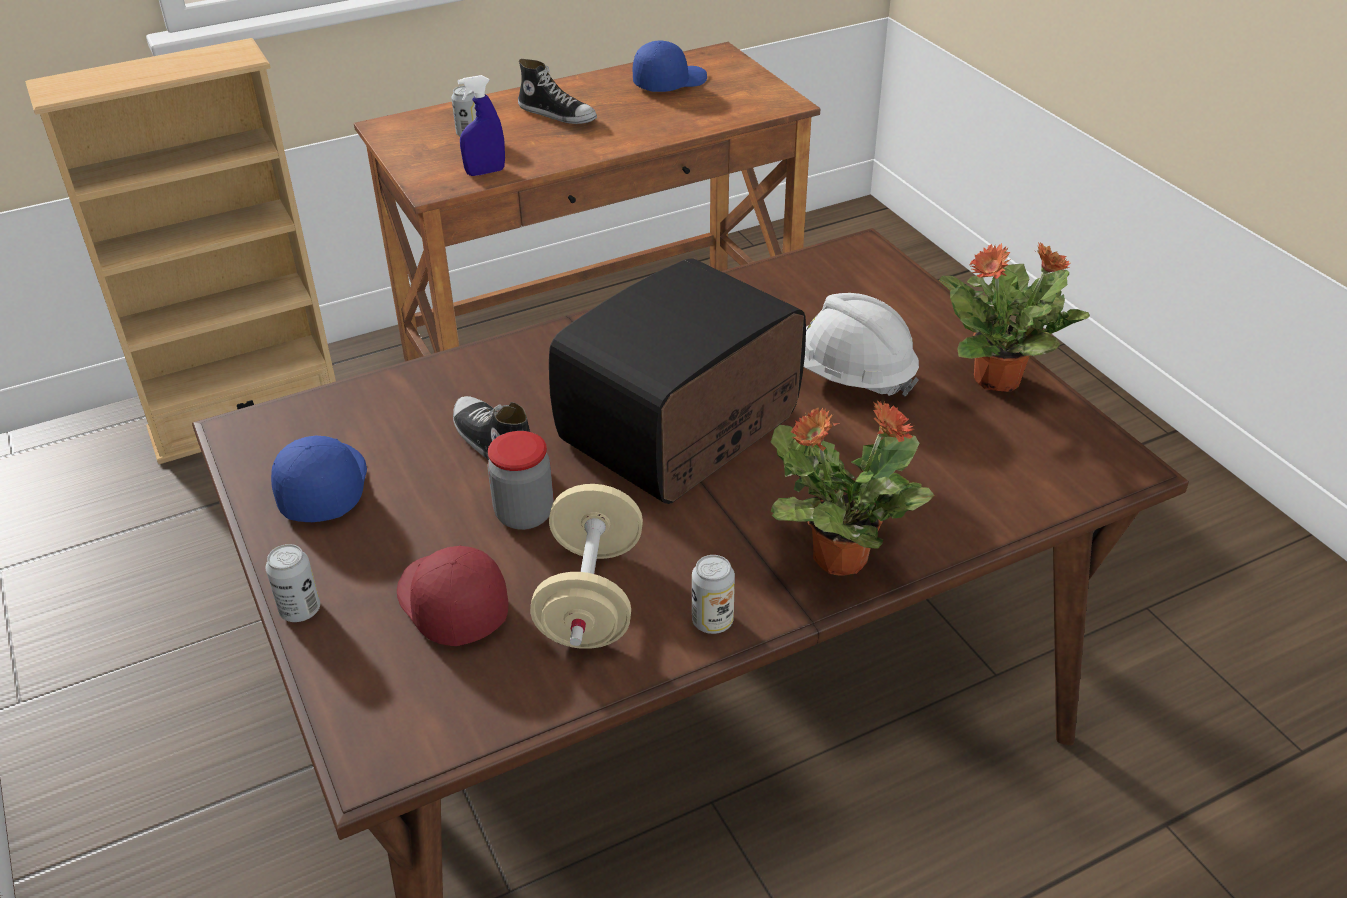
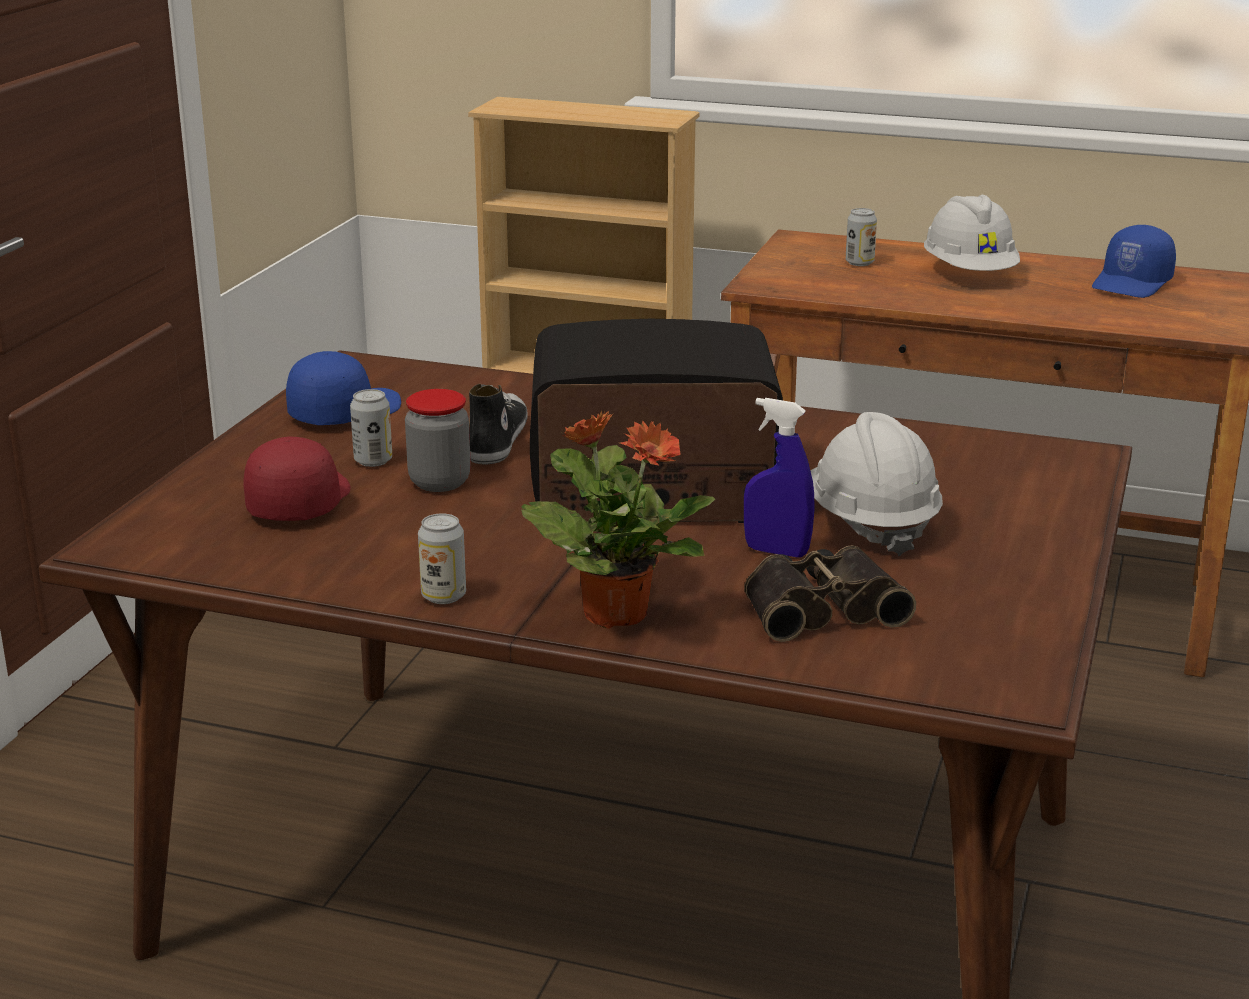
camera: 45 degrees right, 15 degrees down
(300, 610) = (213, 461): can -> can (373, 461)
(485, 172) = (823, 289): blue spray bottle -> blue spray bottle (776, 551)
(558, 114) = (969, 274): shoe -> white hard hat
(591, 598) = (390, 543): beige dumbbell -> none
(669, 82) = (1133, 284): blue cap -> blue cap turned 120 degrees clockwise
(935, 468) = (821, 607): none -> binoculars
(999, 379) = (1021, 586): potted plant -> none

